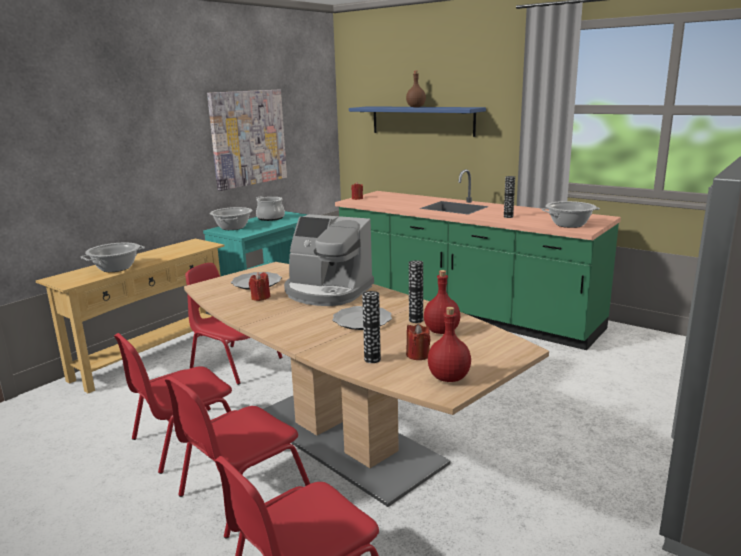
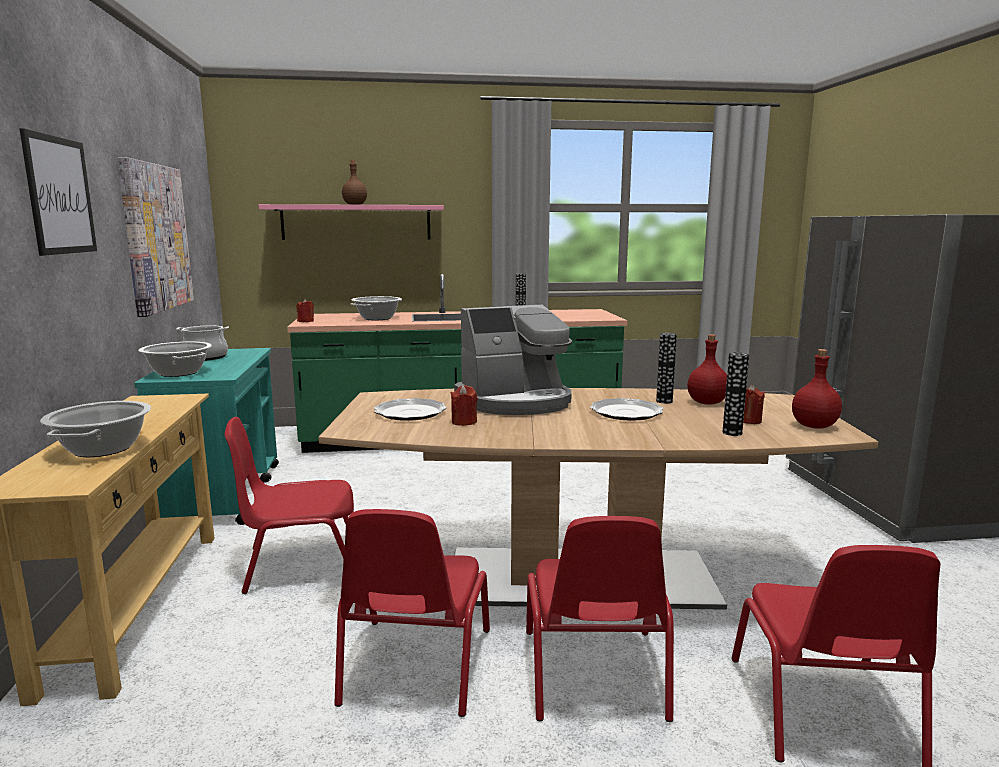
camera: 45 degrees left, 5 degrees down
(143, 125) = (60, 195): none -> picture
(422, 120) = (356, 222): blue shelf -> pink shelf
(569, 225) = (587, 317): cooking pot -> cooking pot (377, 318)

